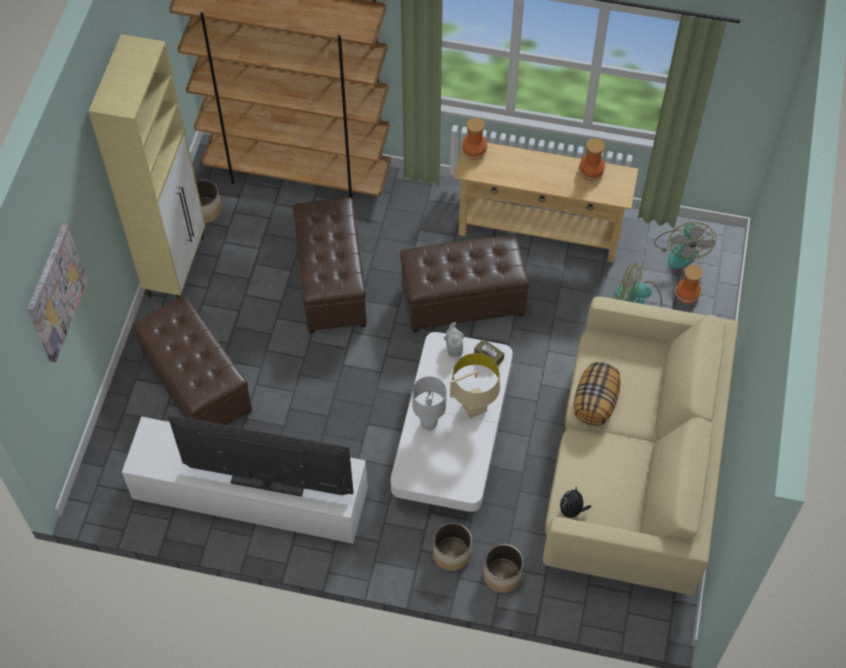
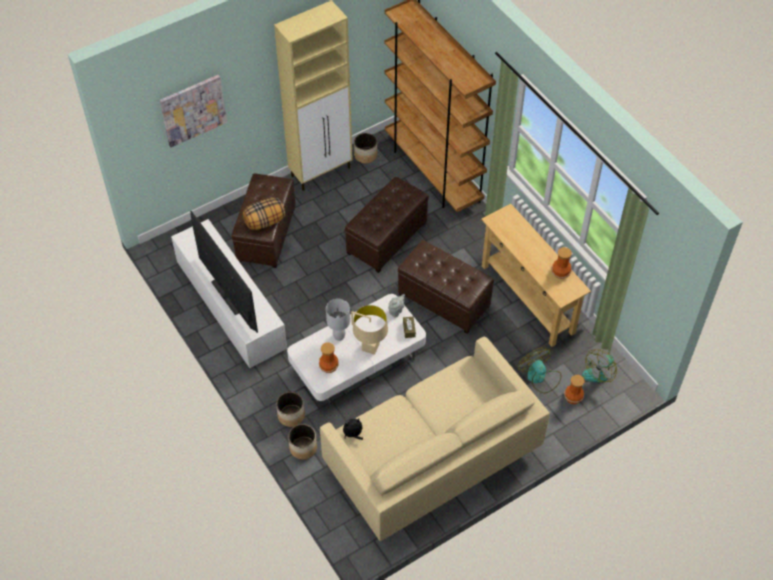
camera: 45 degrees right, 5 degrees down
(474, 151) = (508, 213): vase -> vase (329, 366)
(595, 403) = (430, 394): pillow -> pillow (264, 222)

